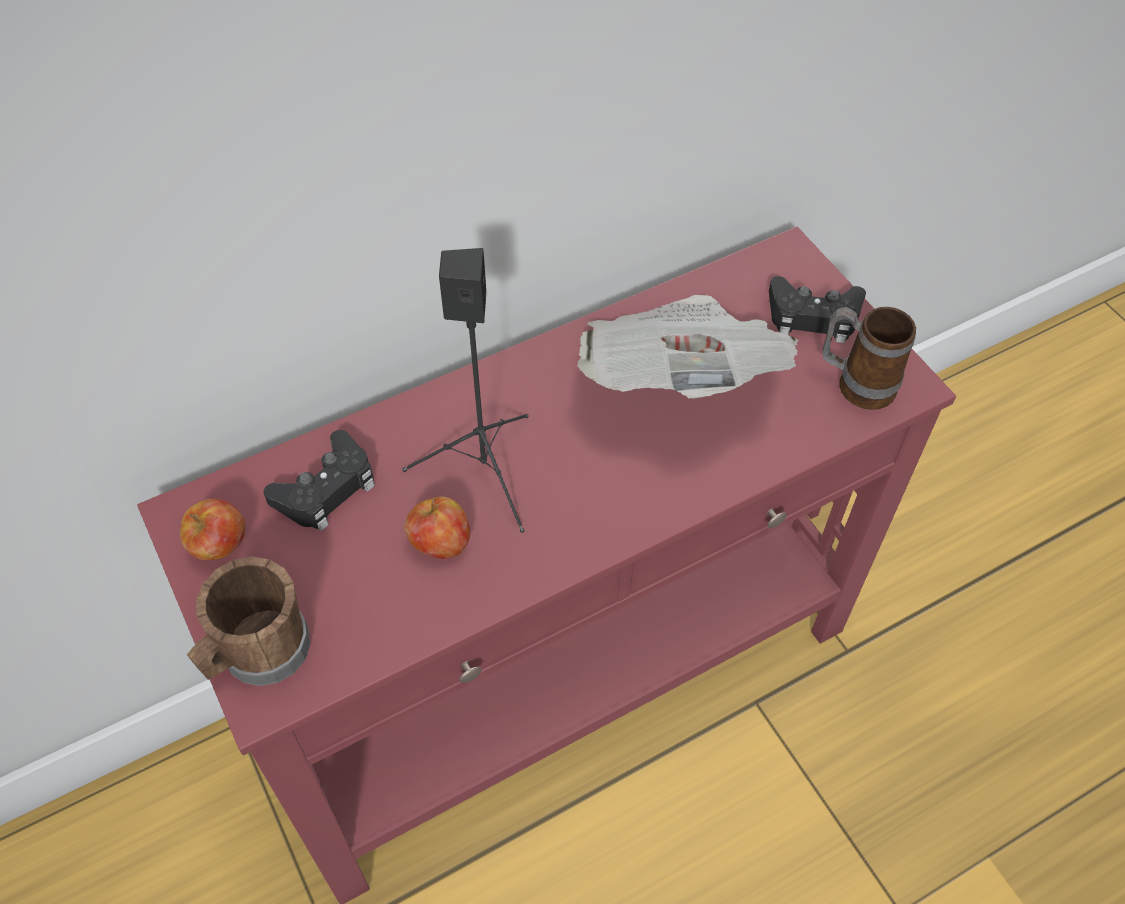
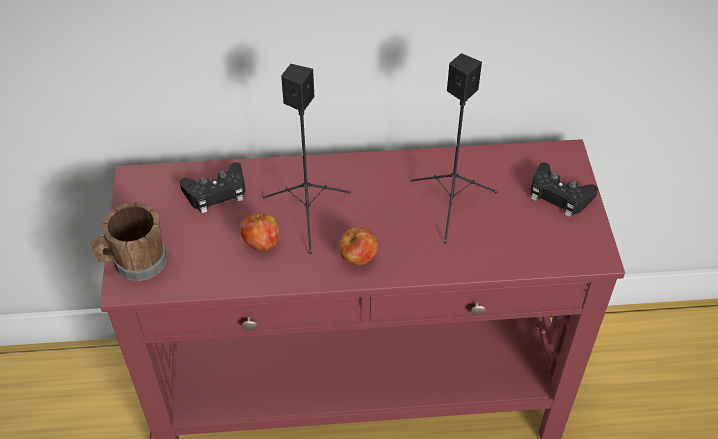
camera: 25 degrees right, 5 degrees down
(220, 546) = (145, 202): apple -> apple (358, 258)
(680, 380) = (452, 204): newspaper -> black speaker
(855, 384) = (561, 243): mug -> none

